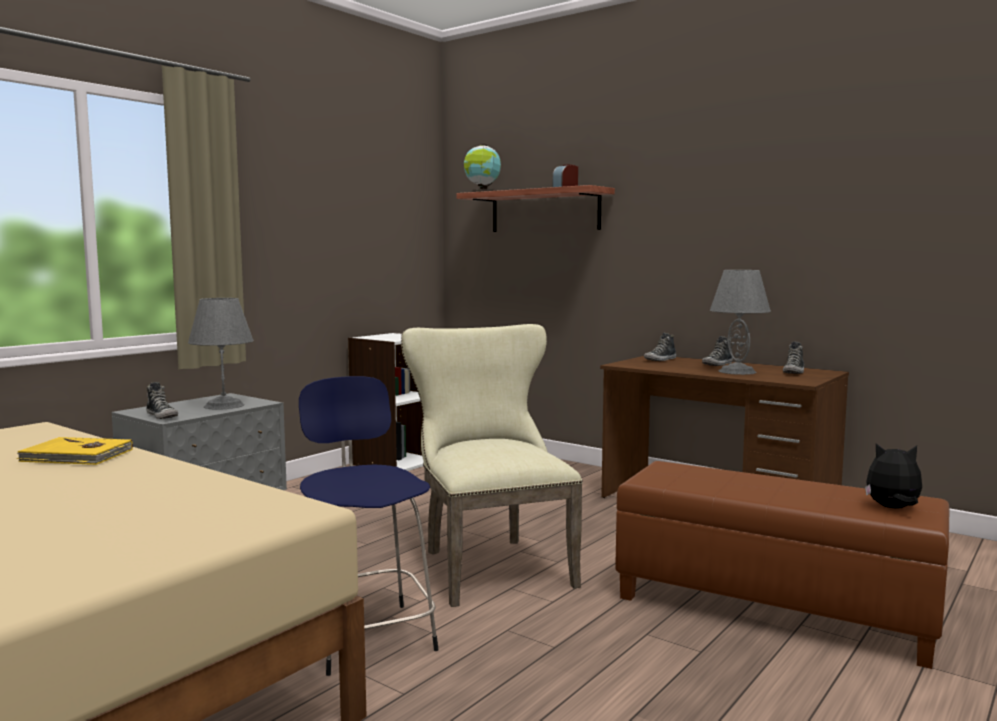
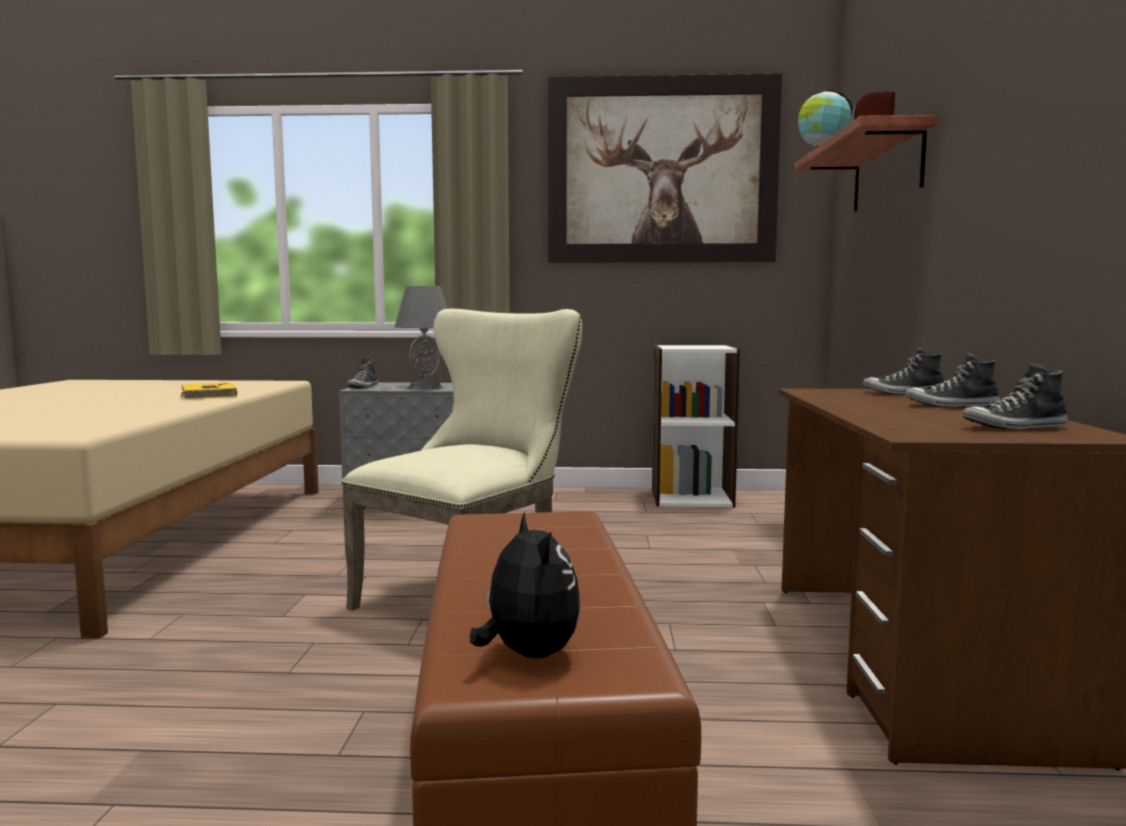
camera: 55 degrees right, 0 degrees up
(345, 185) = (662, 171): none -> picture
(366, 635) = (257, 597): blue stool -> none
(737, 371) = (911, 414): grey table lamp -> none

